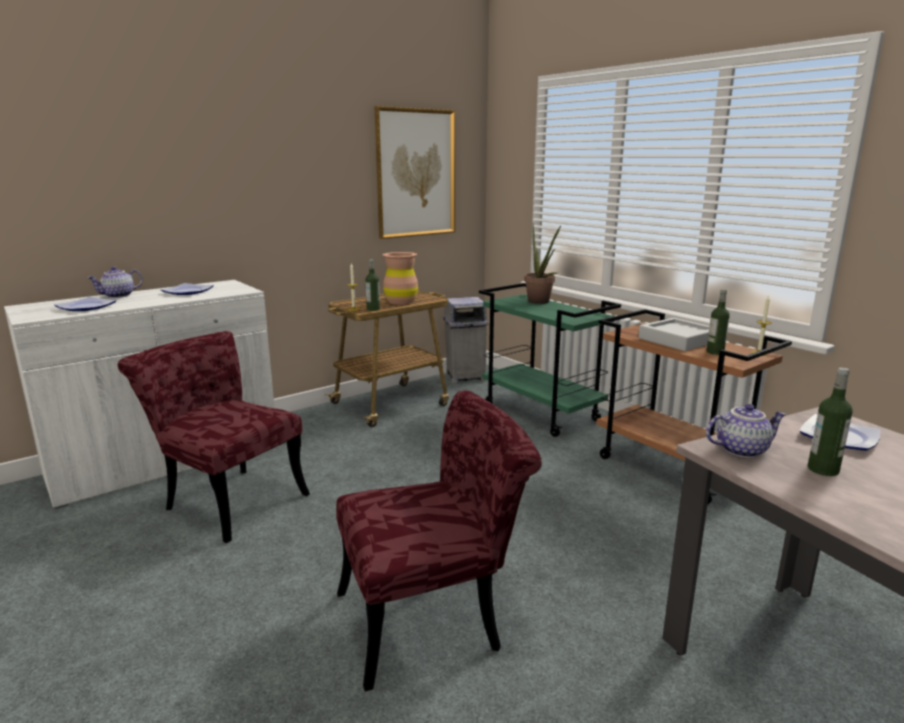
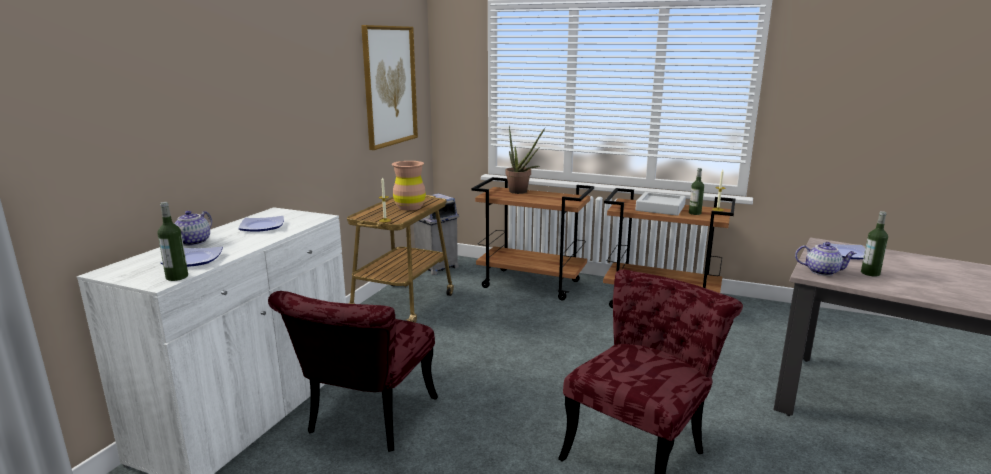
camera: 30 degrees left, 0 degrees up
(227, 498) = (366, 422): red chair -> red chair turned 75 degrees counterclockwise
(373, 309) = (402, 218): bottle -> bottle (177, 277)
(542, 413) = (532, 284): green cart -> brown cart
(741, 449) = (822, 271): teapot -> teapot turned 60 degrees clockwise

